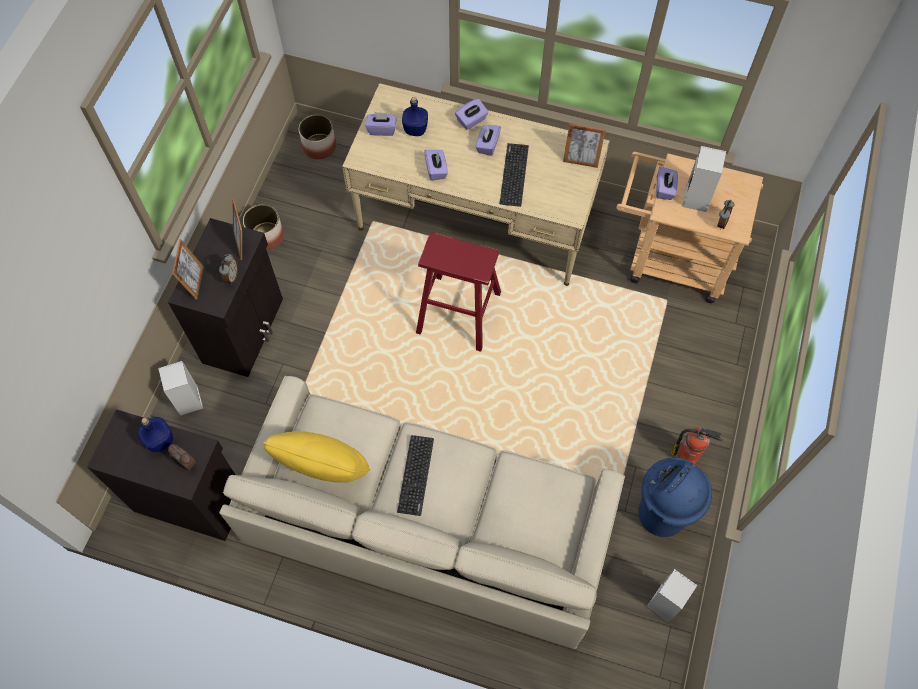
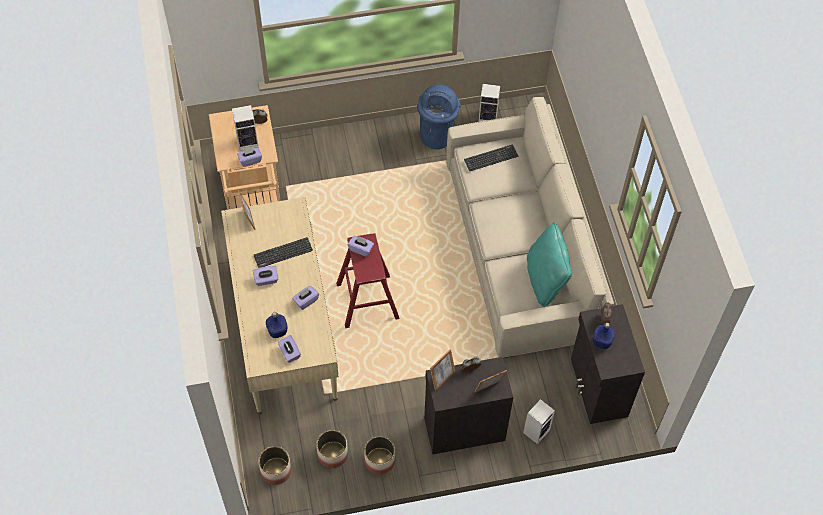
camera: 120 degrees left, 5 degrees down
(302, 199) = (332, 454): none -> planter
(324, 471) = (545, 280): yellow pillow -> turquoise pillow
(415, 475) = (515, 231): keyboard -> keyboard (491, 158)
(471, 120) = (249, 299): purple tissue box -> purple tissue box (361, 249)
(687, 458) = (393, 136): fire extinguisher -> none

